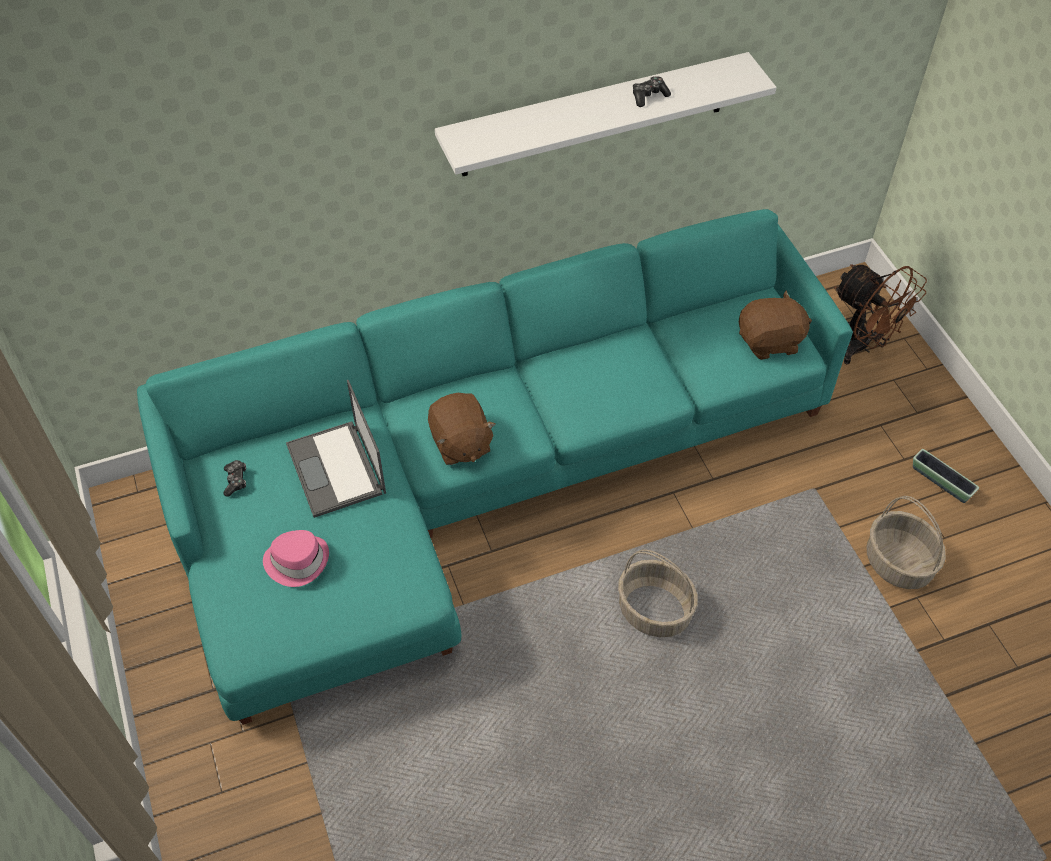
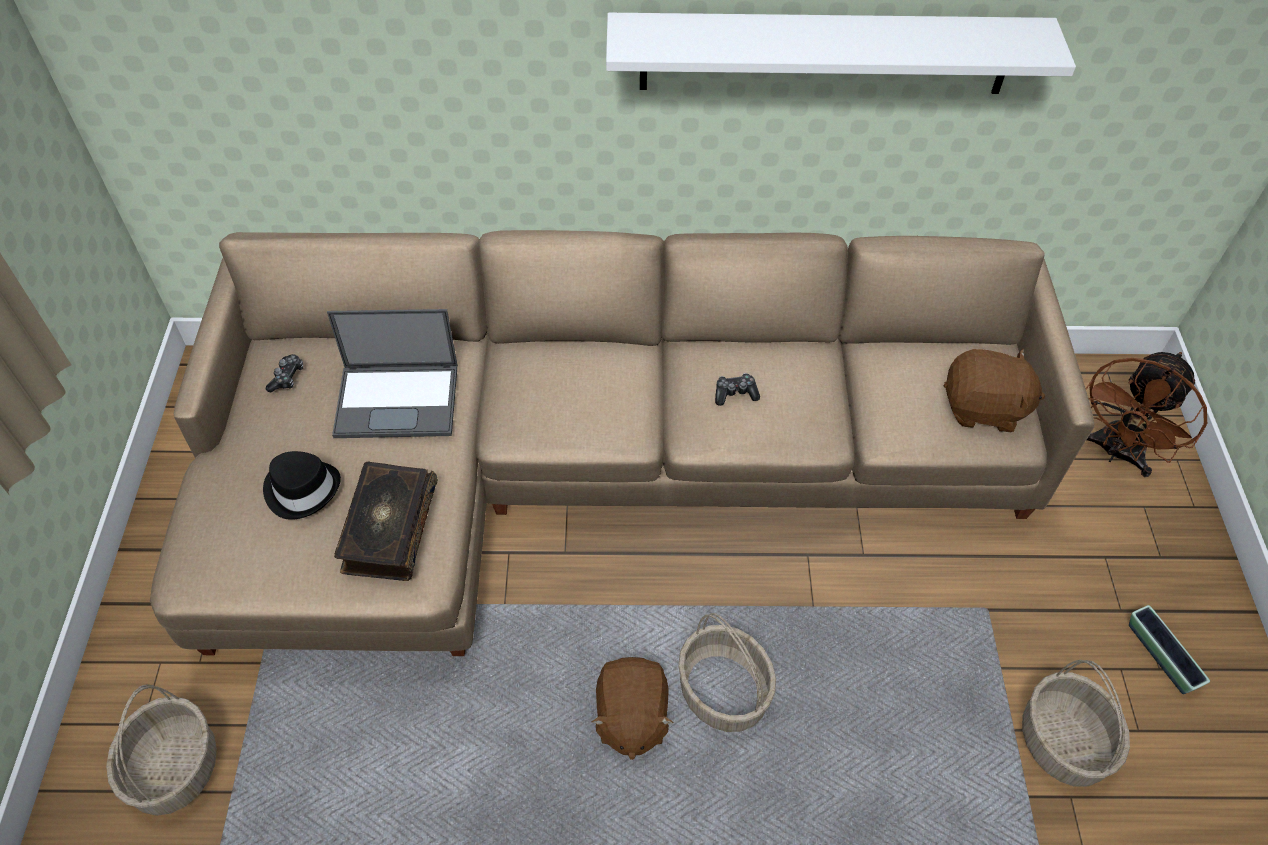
camera: 20 degrees right, 0 degrees up
(267, 813) = (176, 769): none -> basket
(297, 561) = (302, 489): pink hat -> black hat
(337, 470) = (399, 400): laptop -> laptop turned 90 degrees counterclockwise
(380, 568) = (388, 529): none -> book
(460, 443) = (552, 414): brown plush toy -> brown plush toy (630, 717)
(476, 479) = (586, 465): turquoise sofa -> beige sofa
(649, 96) = (896, 38): game controller -> game controller (735, 393)
(860, 346) = (1115, 453): brown fan -> brown fan turned 60 degrees clockwise

